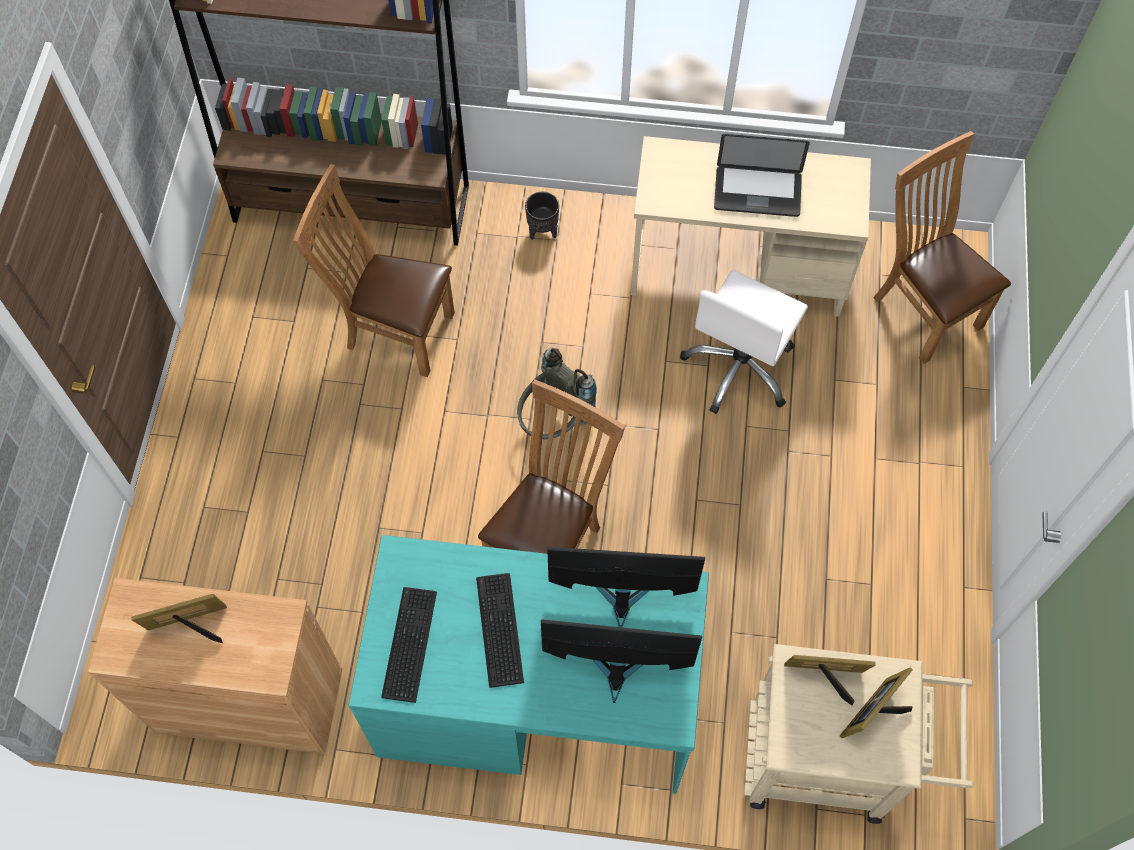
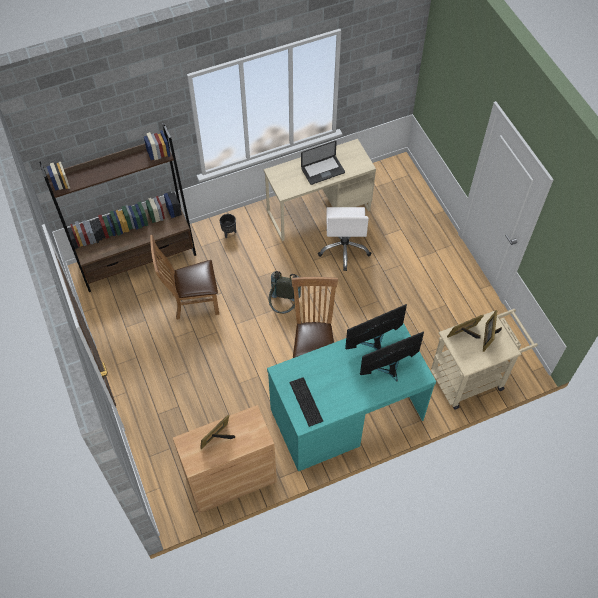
camera: 30 degrees left, 5 degrees down
(497, 631) = (336, 379): keyboard -> none
(921, 308) = (399, 192): brown chair -> none

